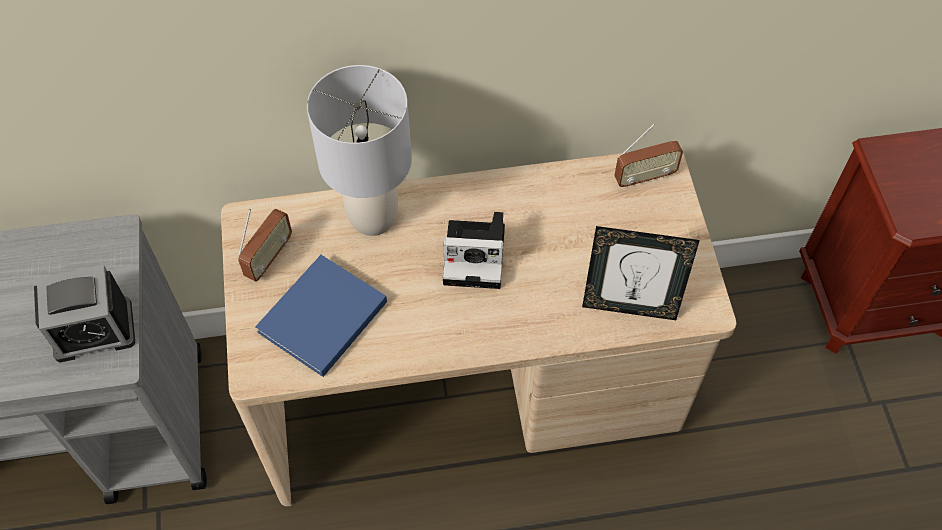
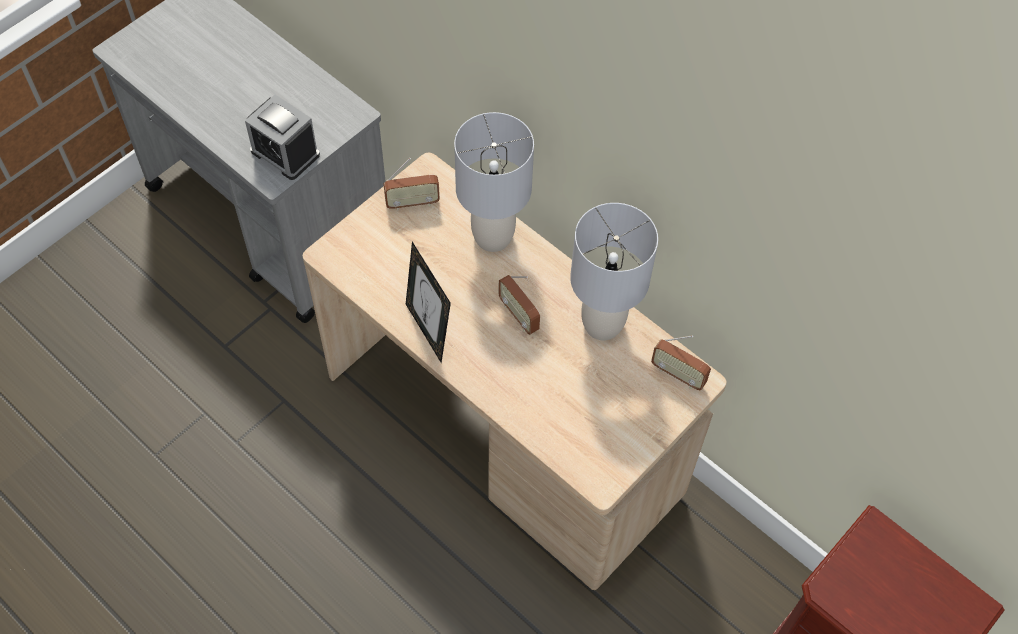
camera: 50 degrees right, 0 degrees up
(320, 319) = (393, 261): blue book -> none
(477, 255) = (519, 315): camera -> radio
(546, 197) = (603, 325): none -> grey table lamp
(629, 306) = (560, 432): picture frame -> picture frame (429, 330)

